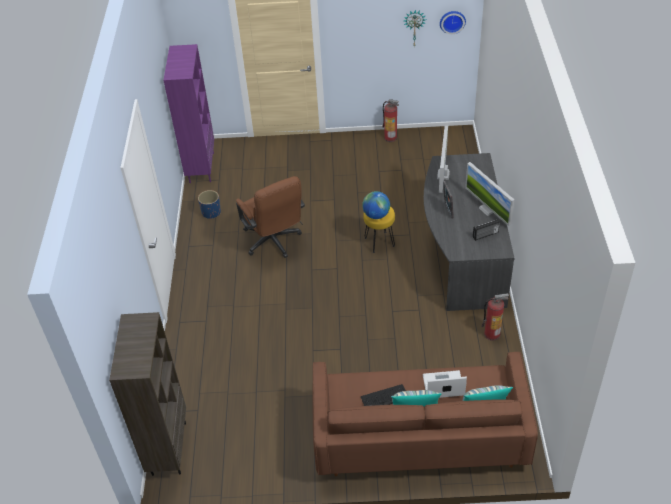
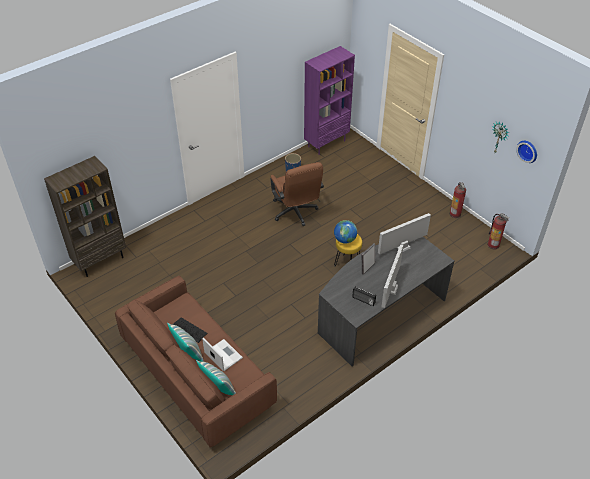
camera: 50 degrees right, 0 degrees up
(274, 242) = (296, 213): brown office chair -> brown office chair turned 45 degrees counterclockwise
(492, 334) = (319, 370): fire extinguisher -> fire extinguisher (493, 245)

